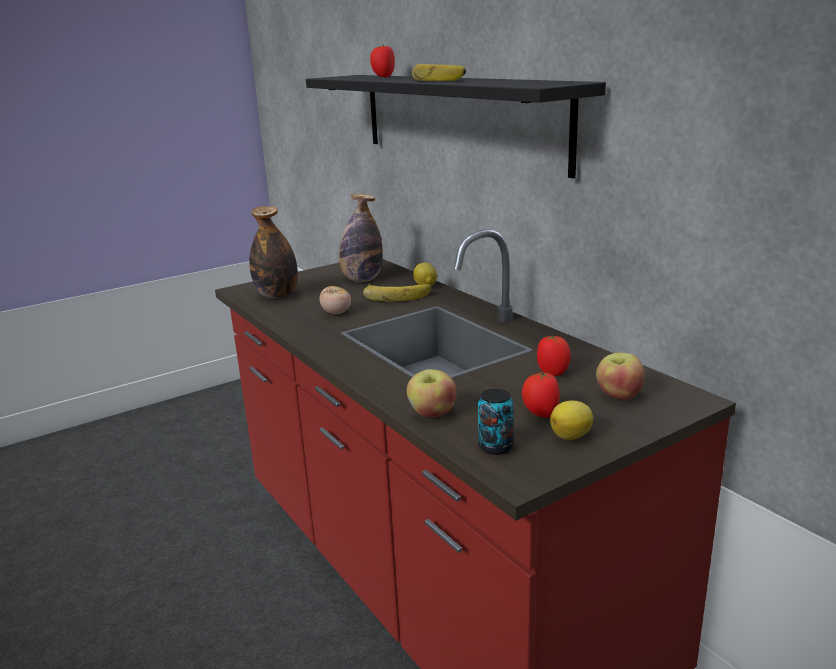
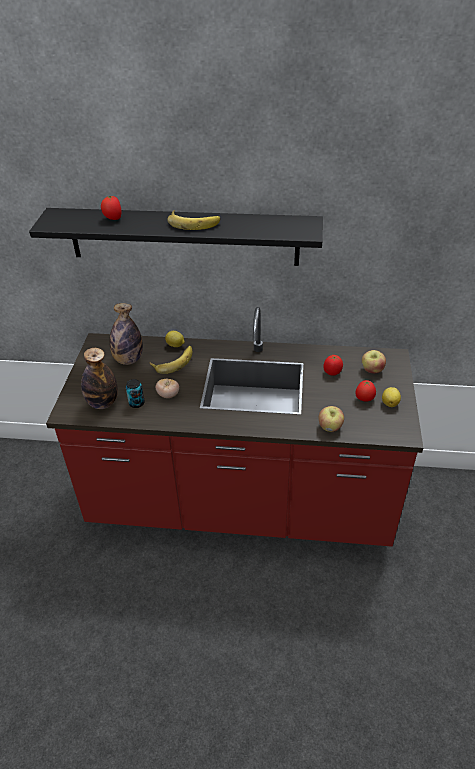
camera: 50 degrees left, 20 degrees up
(495, 447) = (377, 427): can -> can (136, 403)

